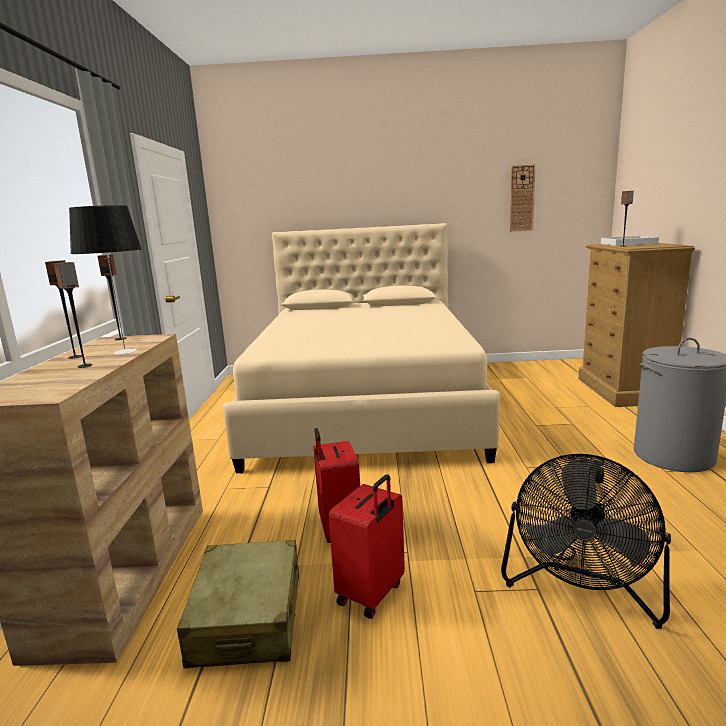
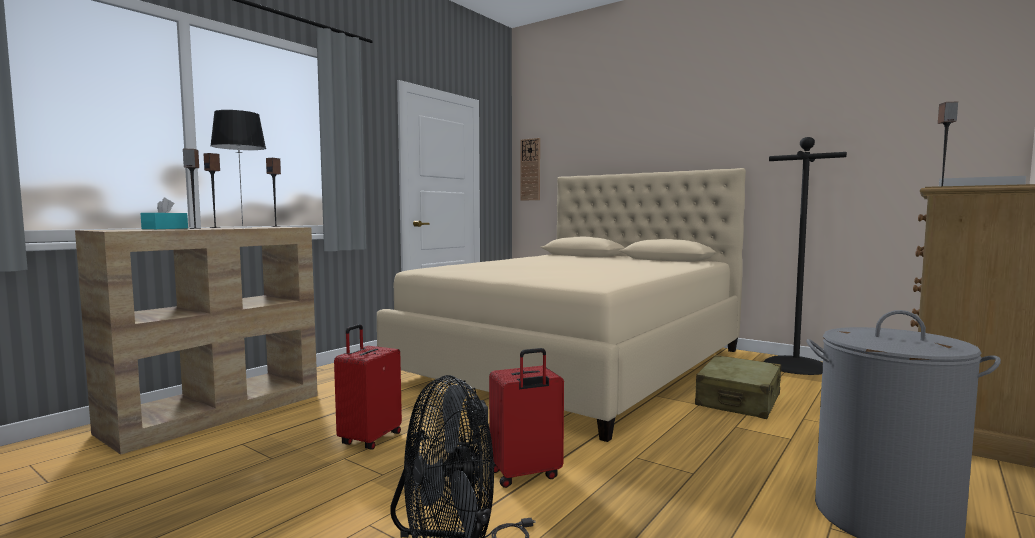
camera: 35 degrees right, 10 degrees down
(44, 374) = (165, 228): none -> turquoise tissue box
(248, 618) = (211, 465): beige suitcase -> beige suitcase (738, 401)
(372, 594) = (300, 488): red suitcase -> red suitcase (525, 475)
(495, 369) = (795, 366): none -> black clothes rack
(521, 198) = (860, 135): wall clock -> wall clock (530, 169)

